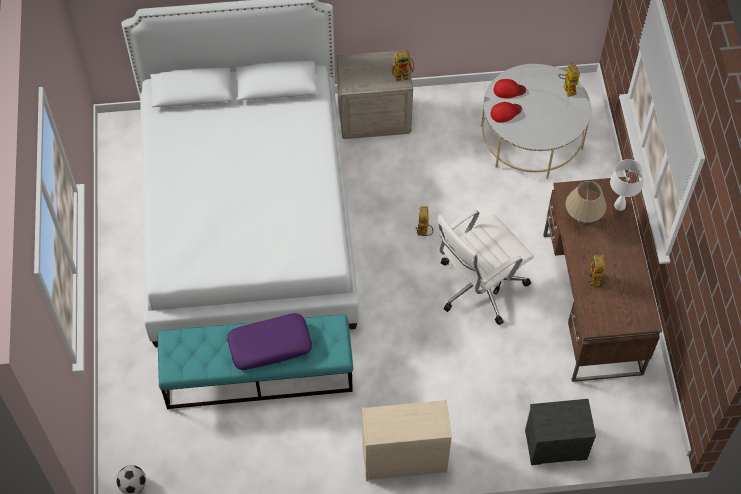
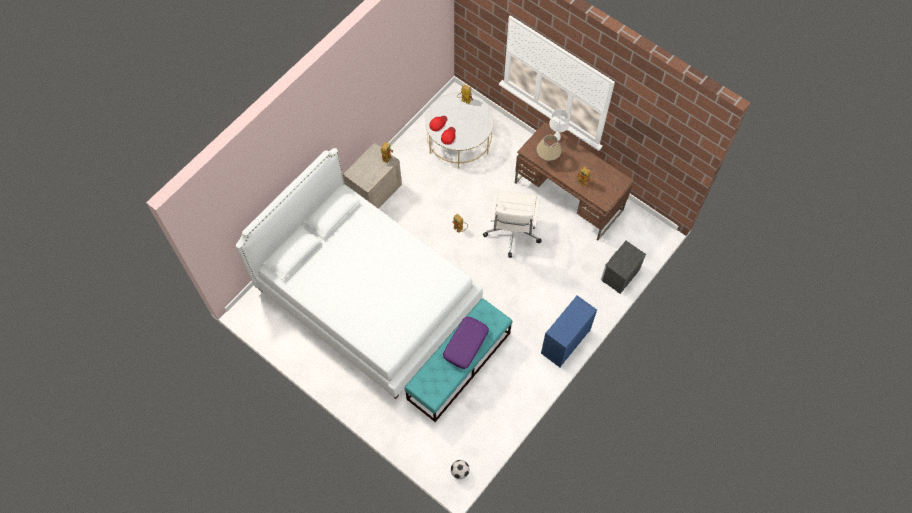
camera: 45 degrees left, 5 degrees up
(403, 459) = (565, 342): beige dresser -> blue dresser

